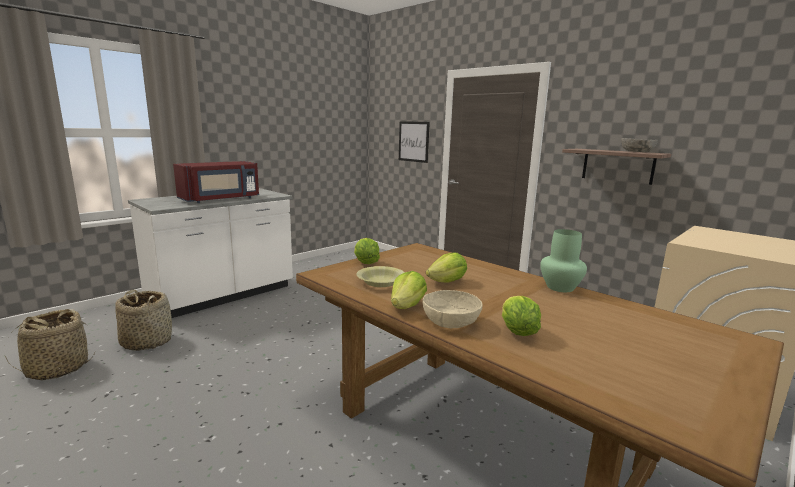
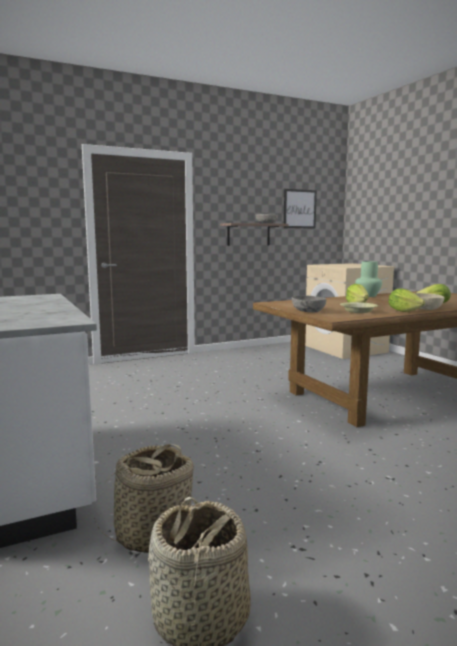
camera: 70 degrees left, 5 degrees down
(221, 199) = (43, 307): red microwave -> none
(365, 263) = (308, 311): lettuce -> grey bowl
(413, 141) = (37, 223): picture -> picture (299, 209)

